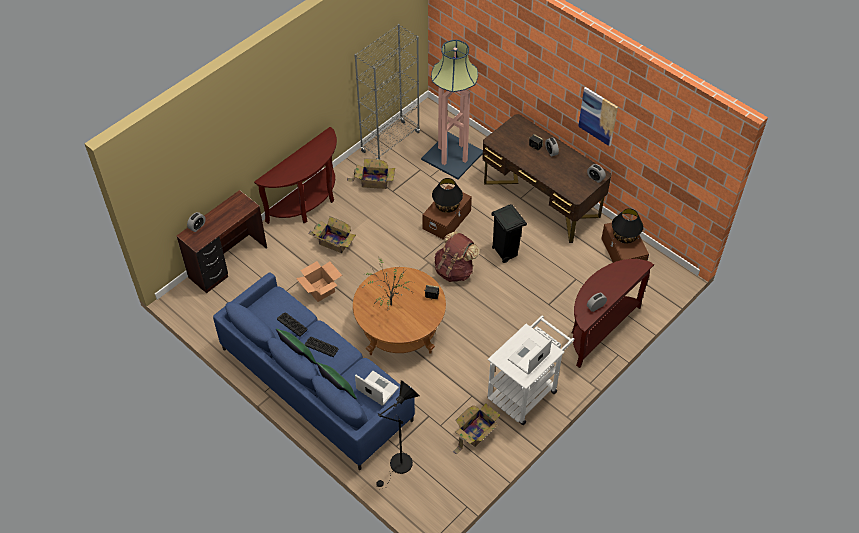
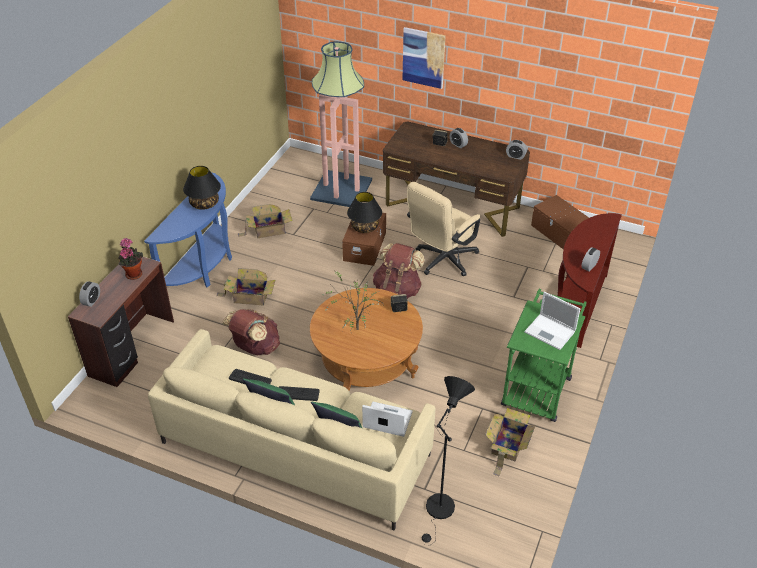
camera: 20 degrees left, 10 degrees down
(235, 210) = (133, 273): none -> potted plant
(308, 203) = (203, 267): brown console table -> blue console table
(316, 384) = (295, 448): blue sofa -> beige sofa
(320, 289) = (255, 347): cardboard box -> brown backpack
(390, 142) = (269, 192): grey bookcase -> none
(505, 252) = (441, 261): black trash can -> beige office chair
(526, 391) = (538, 386): white cart -> green cart
(528, 357) = (550, 332): laptop -> laptop turned 75 degrees counterclockwise
(598, 116) = (507, 84): picture -> picture (423, 57)
(625, 236) = (561, 211): black table lamp -> black table lamp (204, 203)

